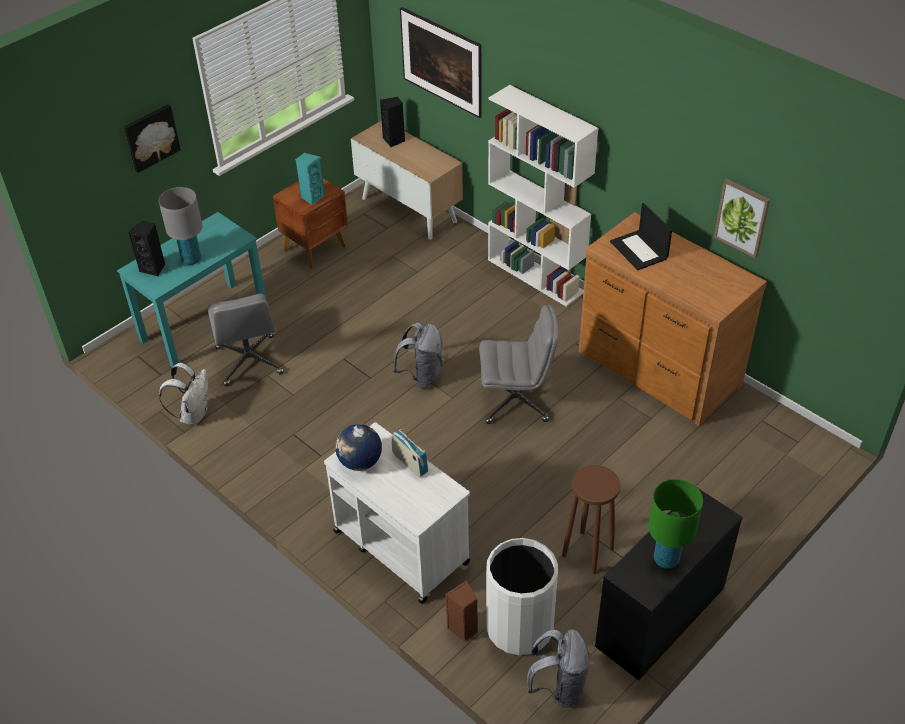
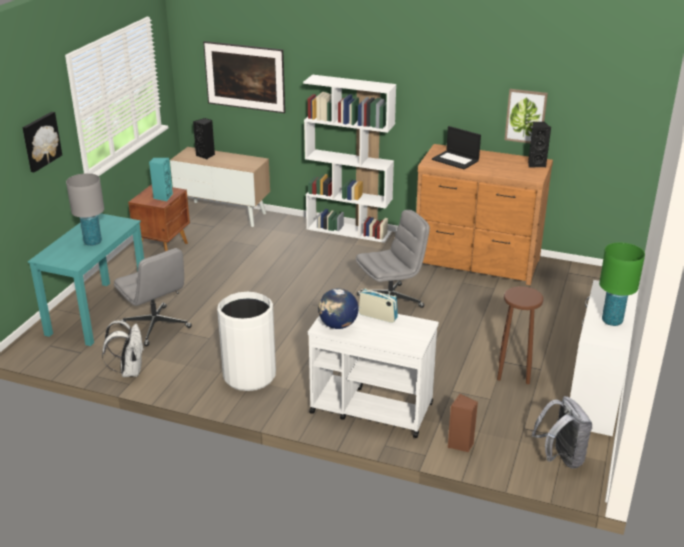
camera: 25 degrees left, 15 degrees down
(154, 268) = (62, 253): black speaker -> black speaker (536, 164)
(422, 376) = (307, 303): grey backpack -> none
(519, 627) = (502, 431): white trash can -> white trash can (249, 375)
(660, 617) = (596, 395): black desk -> white desk

